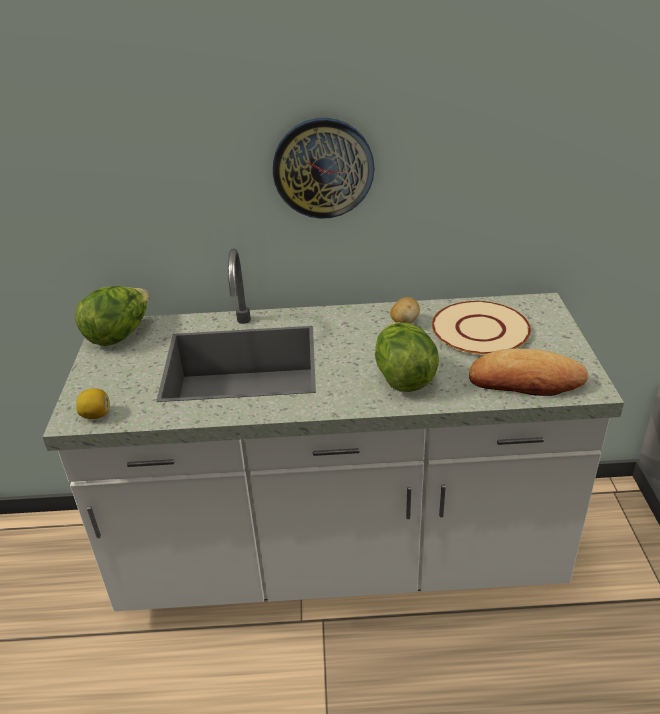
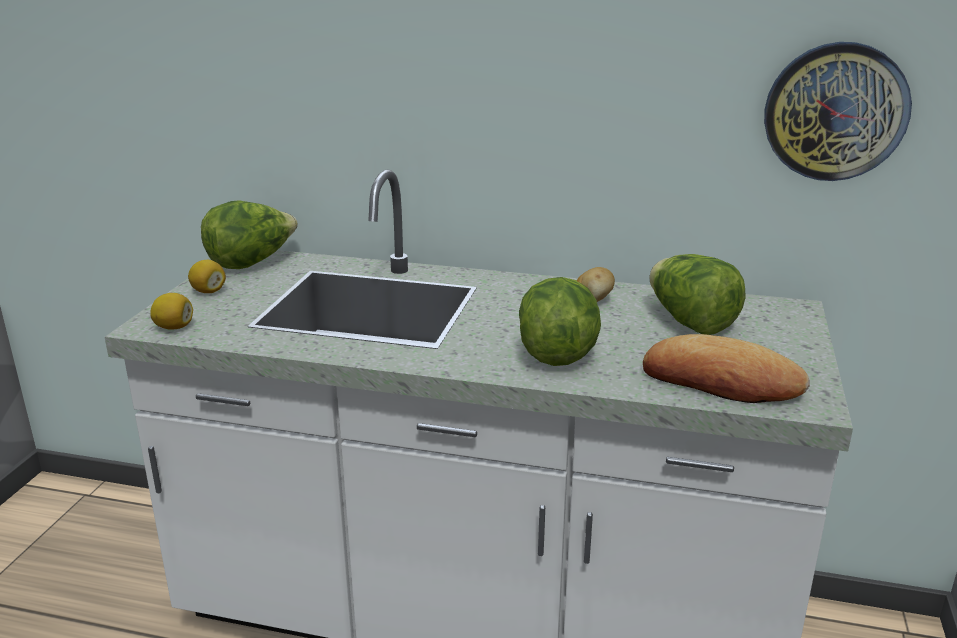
camera: 15 degrees right, 10 degrees down
(101, 372) = (208, 291): none -> lemon
(323, 168) = (516, 89): wall clock -> wall clock (835, 112)
(480, 330) = (690, 322): beige plate -> lettuce

